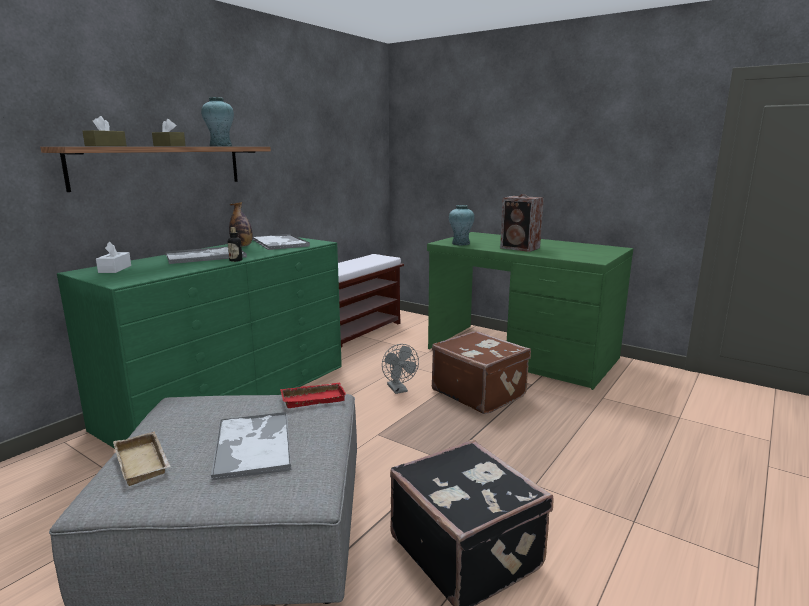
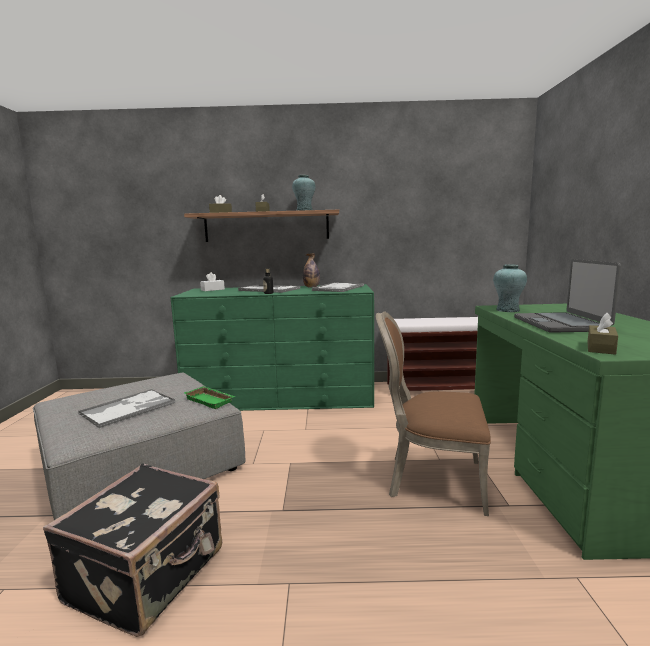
camera: 55 degrees right, 5 degrees down
(144, 462) = (96, 395): beige tray -> none
(314, 398) = (211, 400): red tray -> green tray
(399, 390) = (373, 442): grey fan -> none
(479, 393) = (431, 480): brown suitcase -> brown chair
(521, 248) = (560, 324): speaker -> laptop
(584, 258) = (601, 348): none -> brown tissue box

